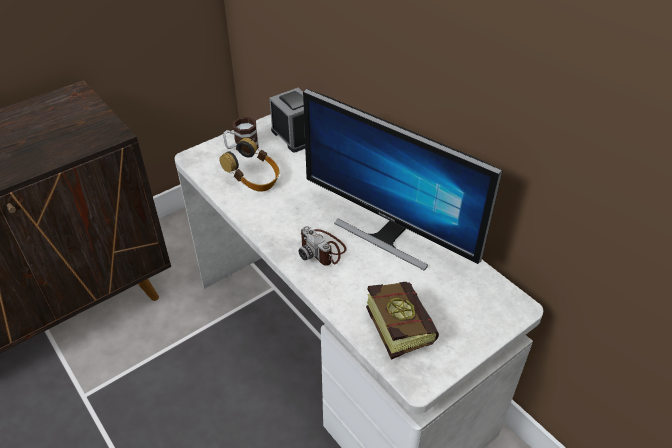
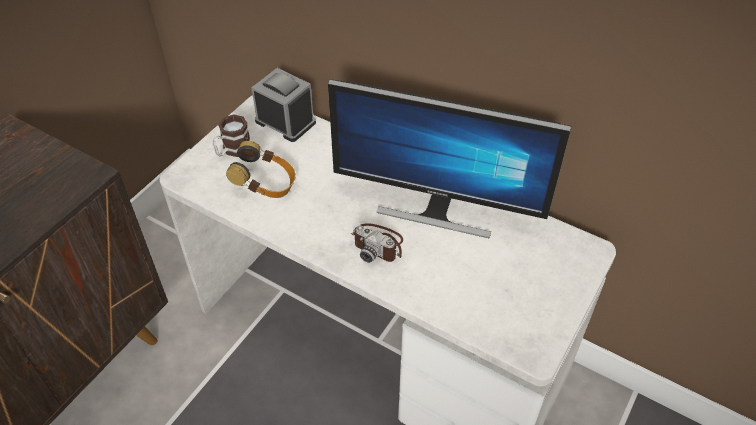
camera: 20 degrees left, 5 degrees up
(395, 324) = (488, 303): book -> none

